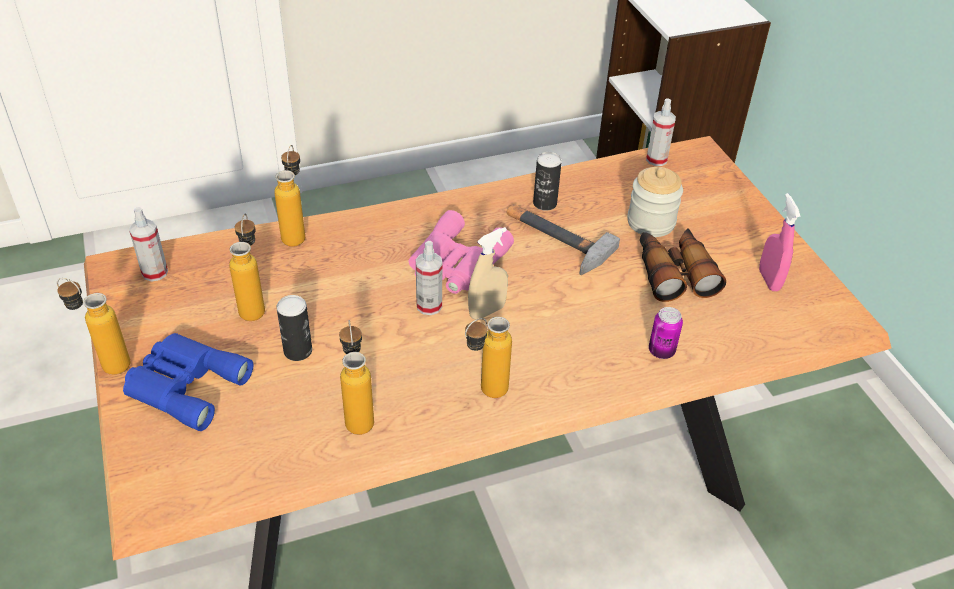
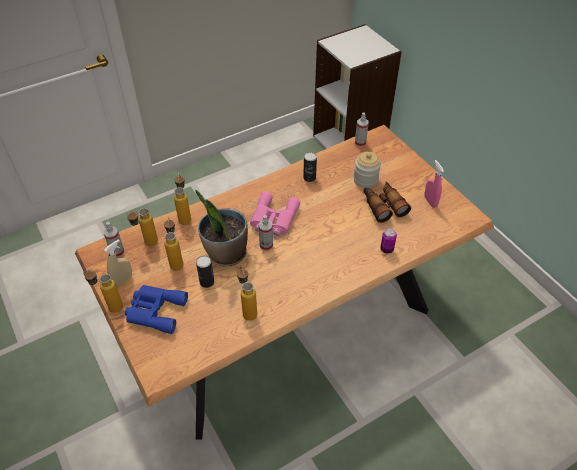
camera: 10 degrees left, 5 degrees up
(350, 307) = (226, 253): none -> potted plant
(484, 394) = (307, 287): bottle -> bottle (147, 244)
(487, 311) = (296, 243): beige spray bottle -> beige spray bottle (123, 280)
(554, 238) = (319, 197): hammer -> none

